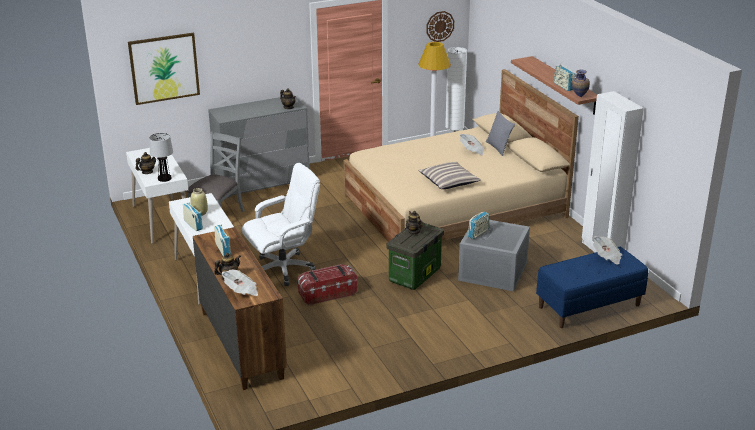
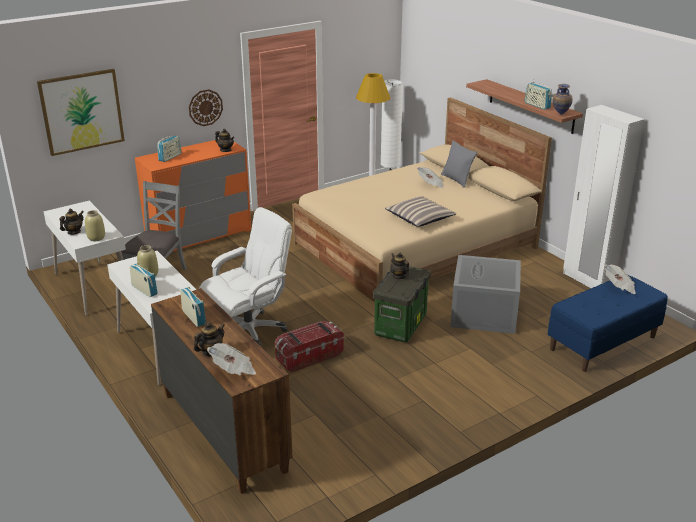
camera: 10 degrees left, 0 degrees up
(164, 178) = (96, 238): table lamp -> beige vase
(262, 182) = (199, 235): grey dresser -> orange dresser
(440, 26) = (373, 58): wall clock -> wall clock (205, 107)
(478, 233) = (469, 272): radio -> radio (170, 157)

